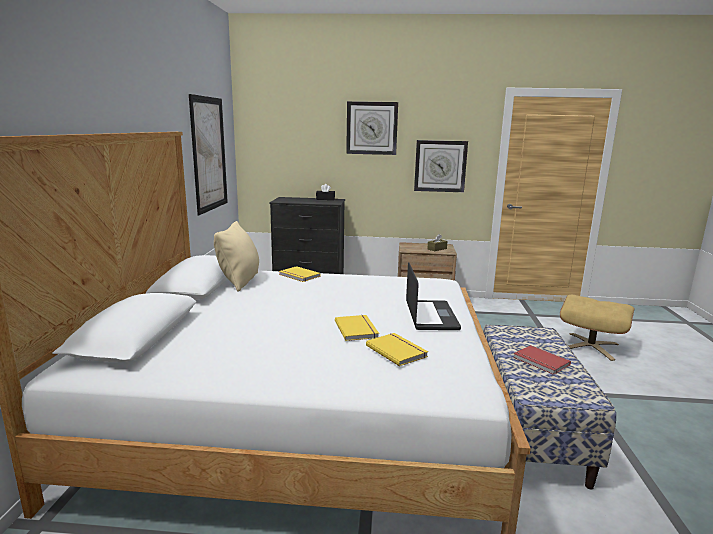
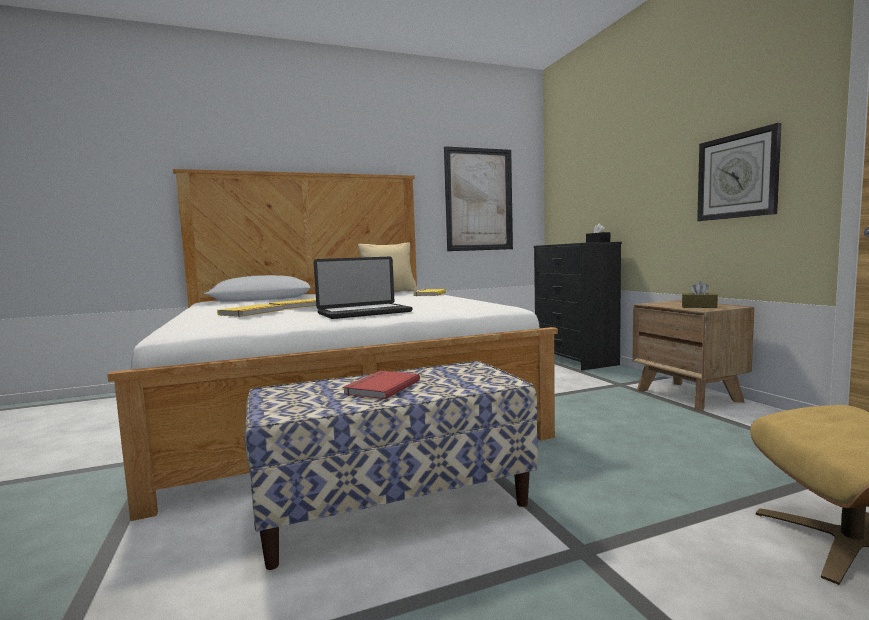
camera: 65 degrees right, 10 degrees down
(372, 128) = (650, 143): wall clock -> none

